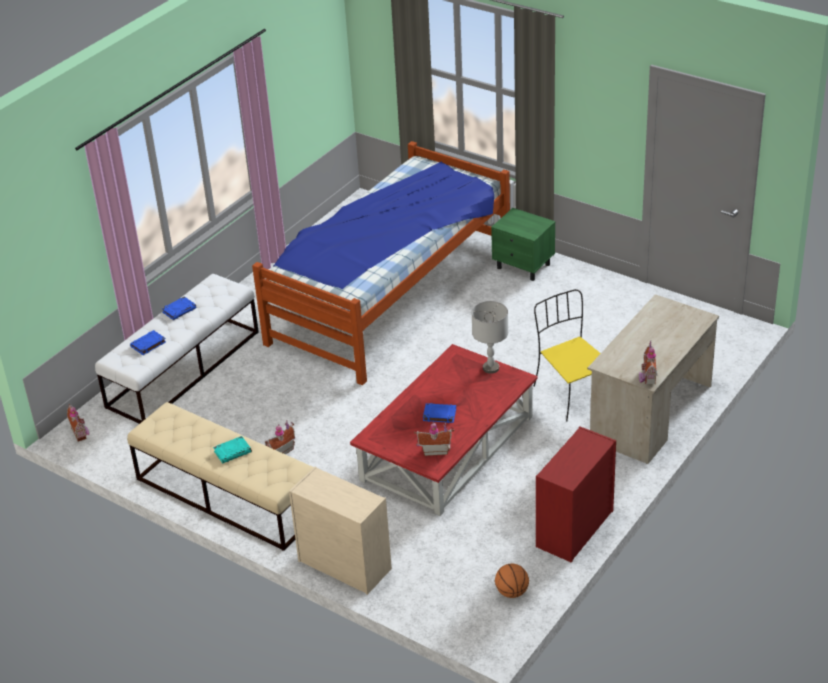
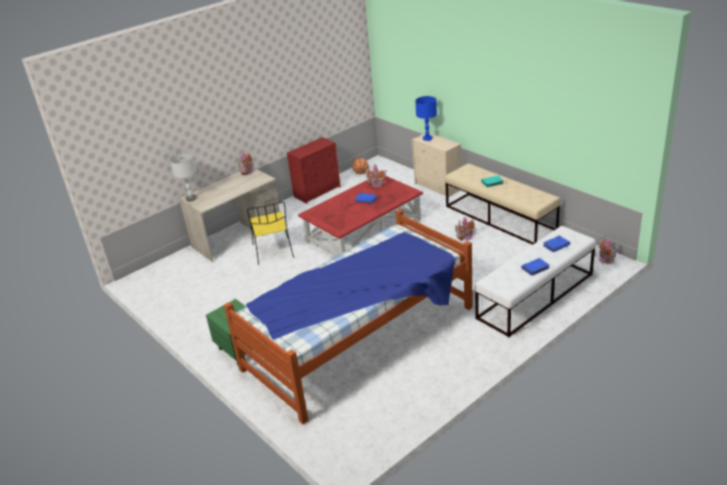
camera: 165 degrees left, 5 degrees down
(355, 501) = (427, 138): none -> blue table lamp
(491, 368) = (322, 220): grey table lamp -> grey table lamp (191, 198)

